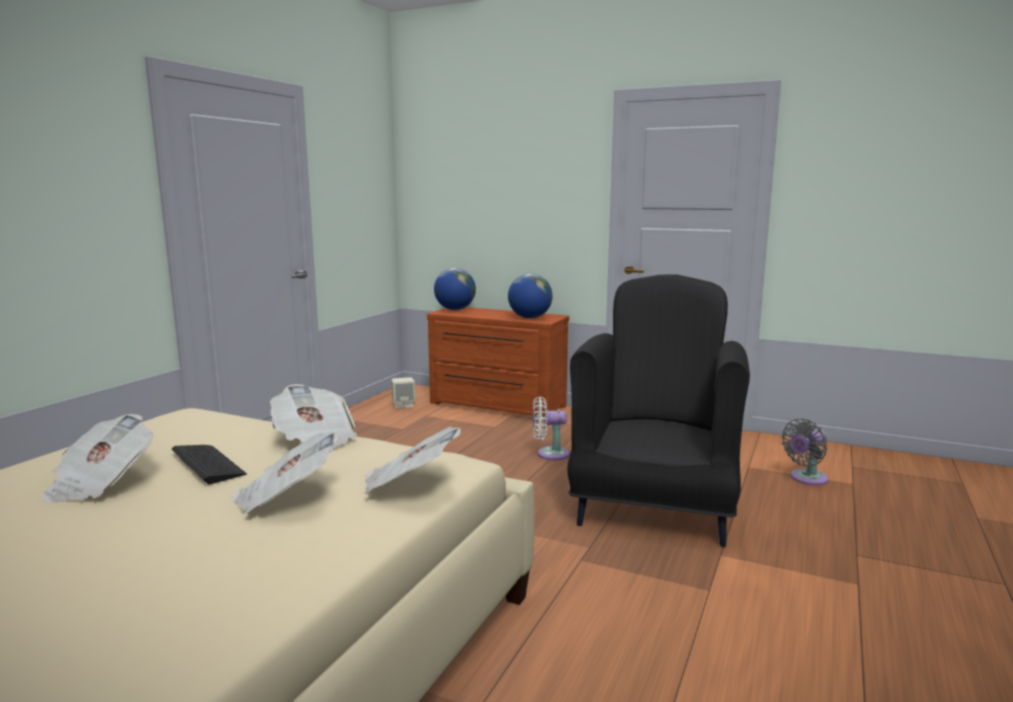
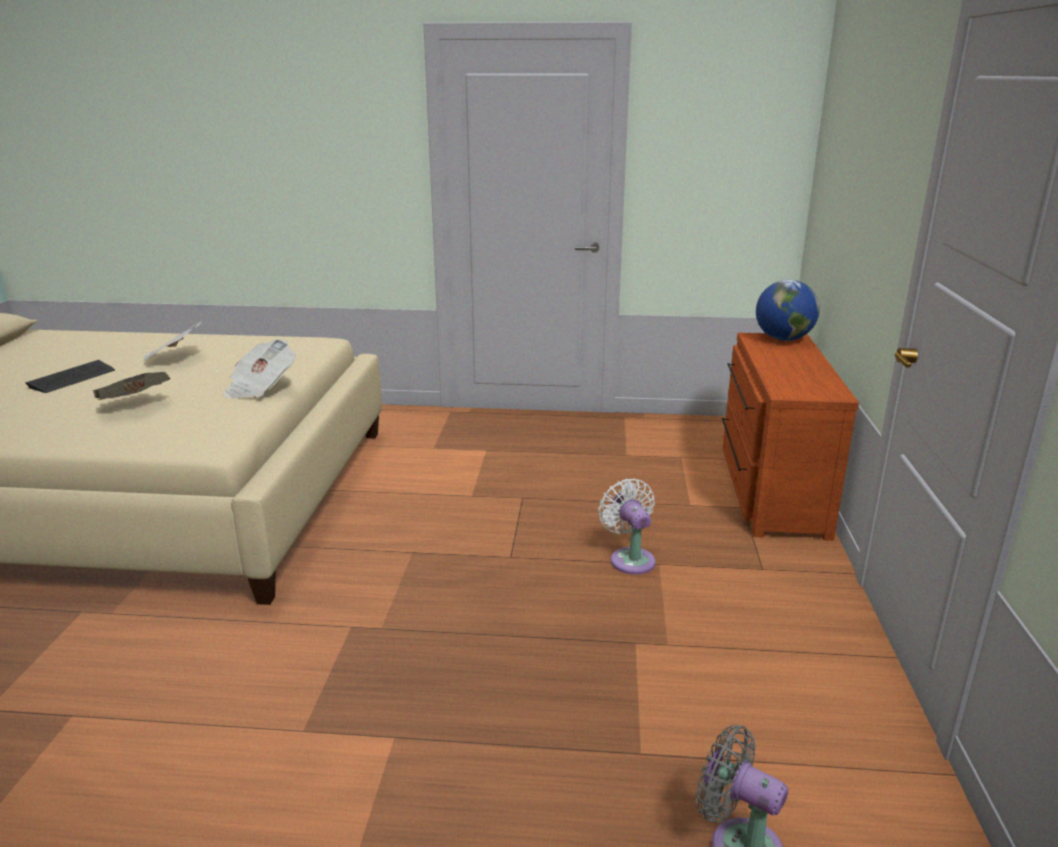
camera: 70 degrees right, 10 degrees up
(208, 464) = (208, 373): keyboard -> keyboard (72, 378)
(403, 405) = (700, 437): beige speaker -> none
(409, 484) = (154, 434): newspaper -> none
(530, 317) = (794, 382): globe -> none
(655, 507) = (512, 666): black armchair -> none

